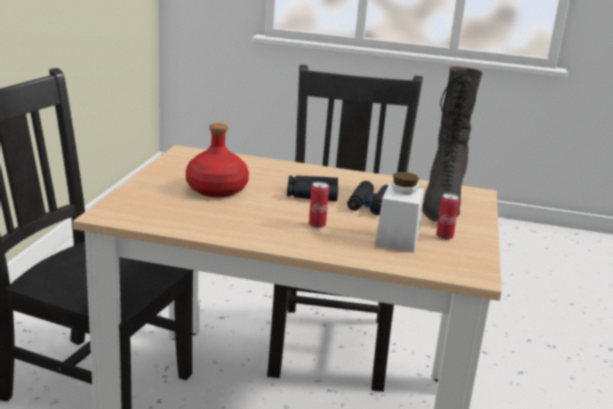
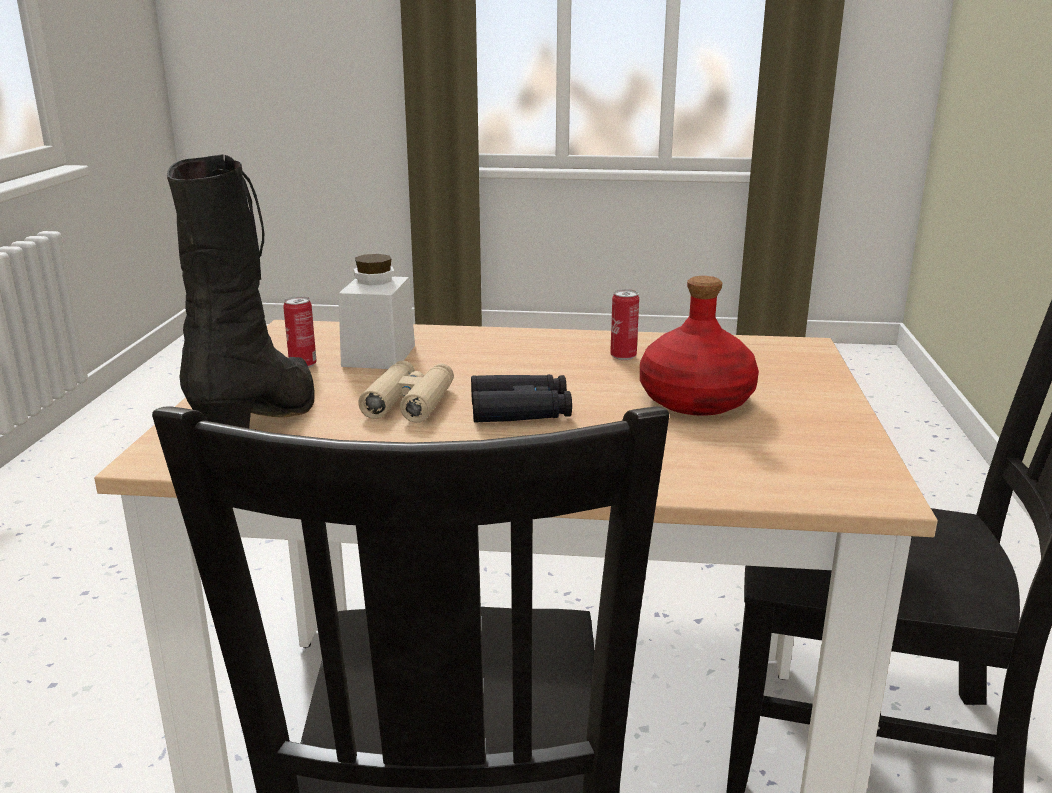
camera: 175 degrees right, 0 degrees up
(317, 225) = (499, 361): can -> can (623, 357)
(370, 205) = (409, 402): black binoculars -> beige binoculars

